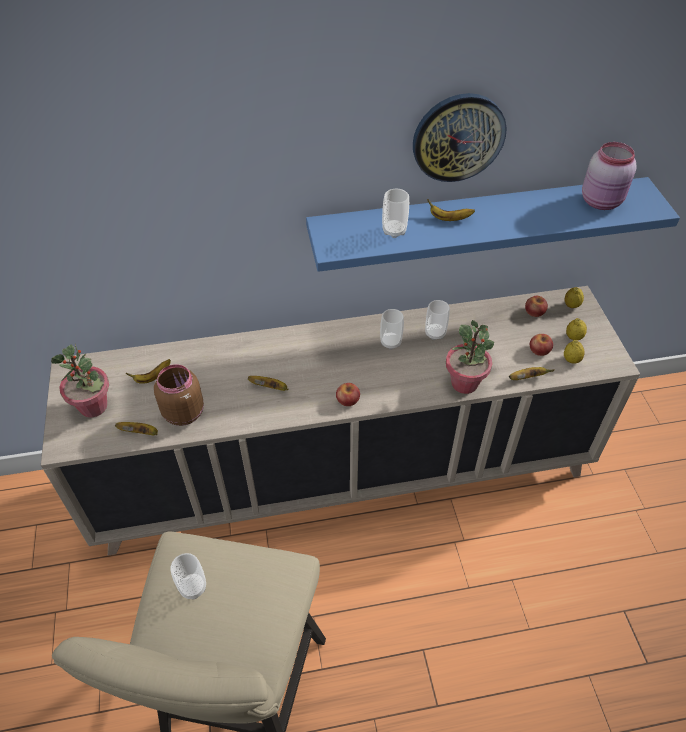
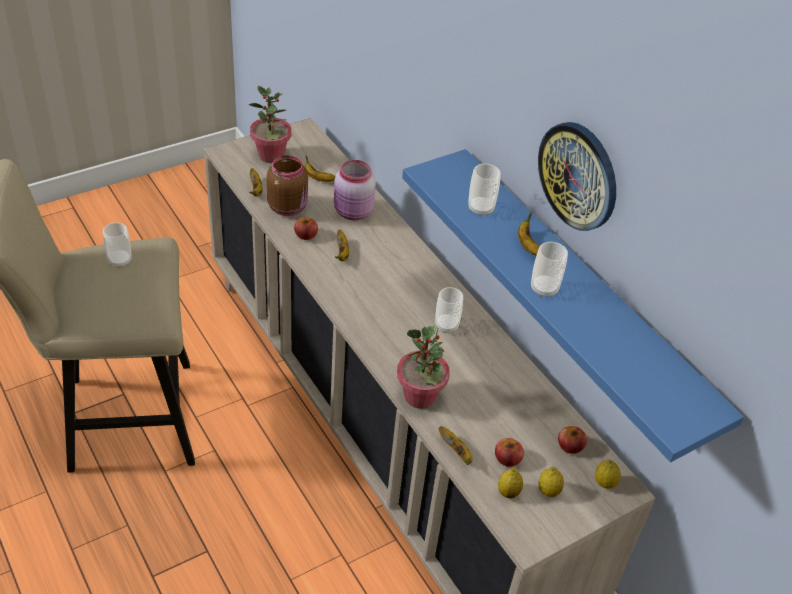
camera: 65 degrees right, 5 degrees down
(348, 399) = (353, 309): apple -> apple (306, 234)
(435, 333) = (480, 359): cup -> cup (544, 289)
(602, 202) = (651, 371): pink jar -> pink jar (353, 212)

